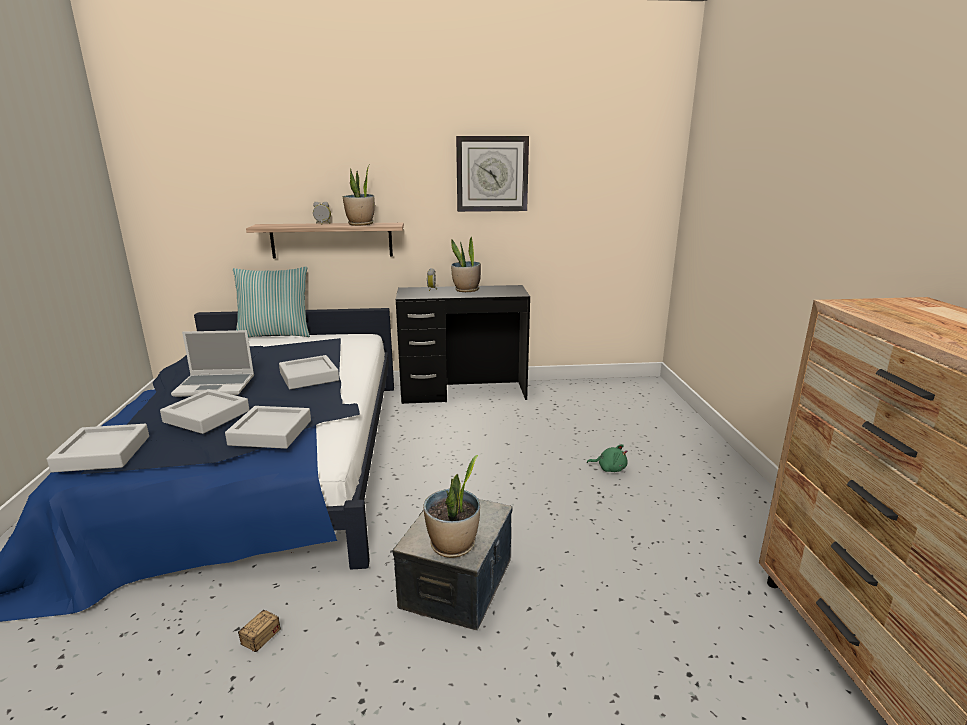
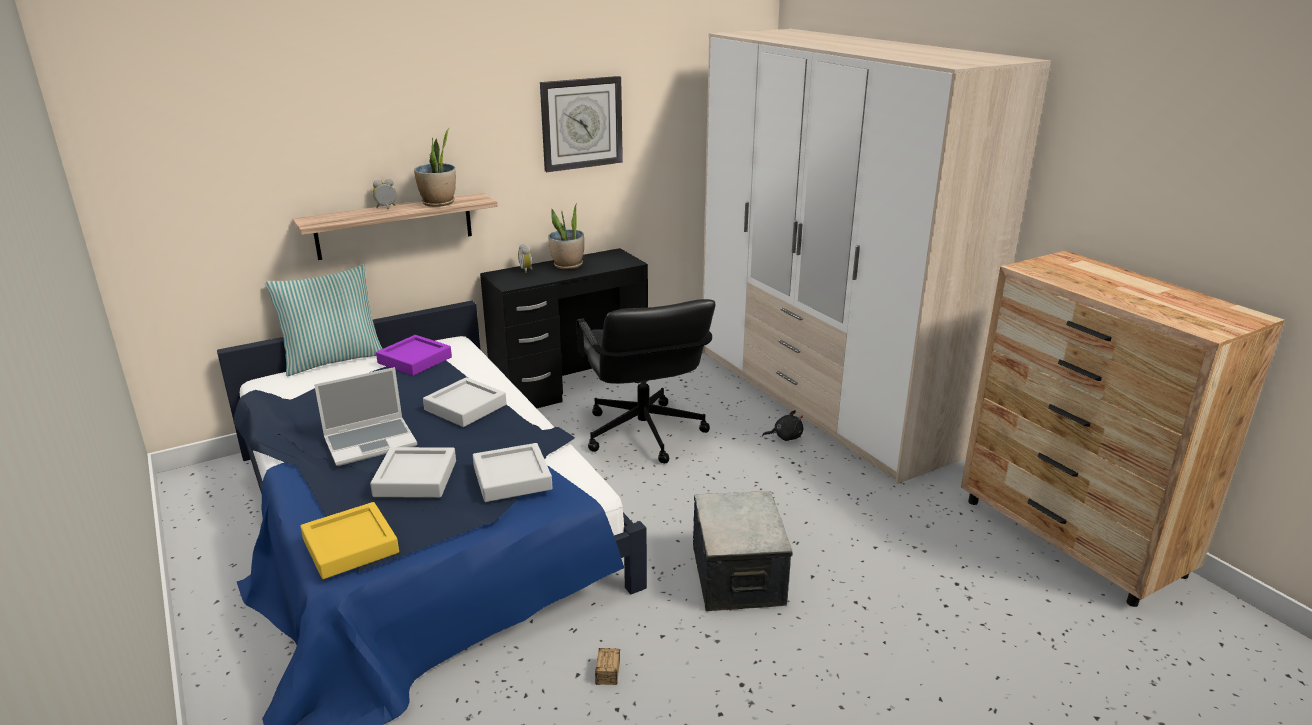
camera: 25 degrees left, 5 degrees up
(103, 453) = (350, 546): grey tray -> yellow tray
(320, 342) = (415, 360): none -> purple tray
(453, 545) = (754, 537): potted plant -> none
(486, 438) = (643, 434): none -> black office chair
(609, 468) = (785, 437): green plush toy -> black plush toy
(673, 444) = (823, 398): none -> wardrobe

